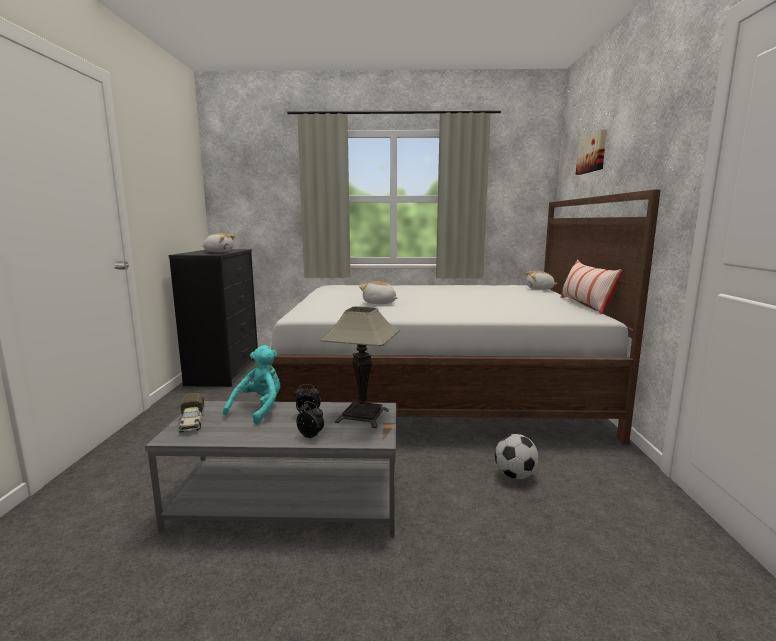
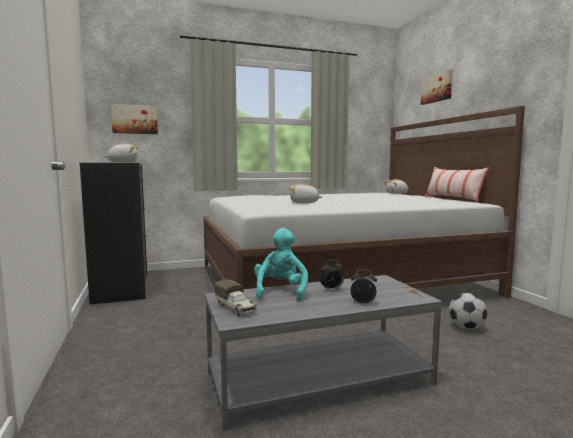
camera: 20 degrees left, 5 degrees down
(248, 203) = (135, 119): none -> picture
(362, 416) = (377, 285): table lamp -> none

